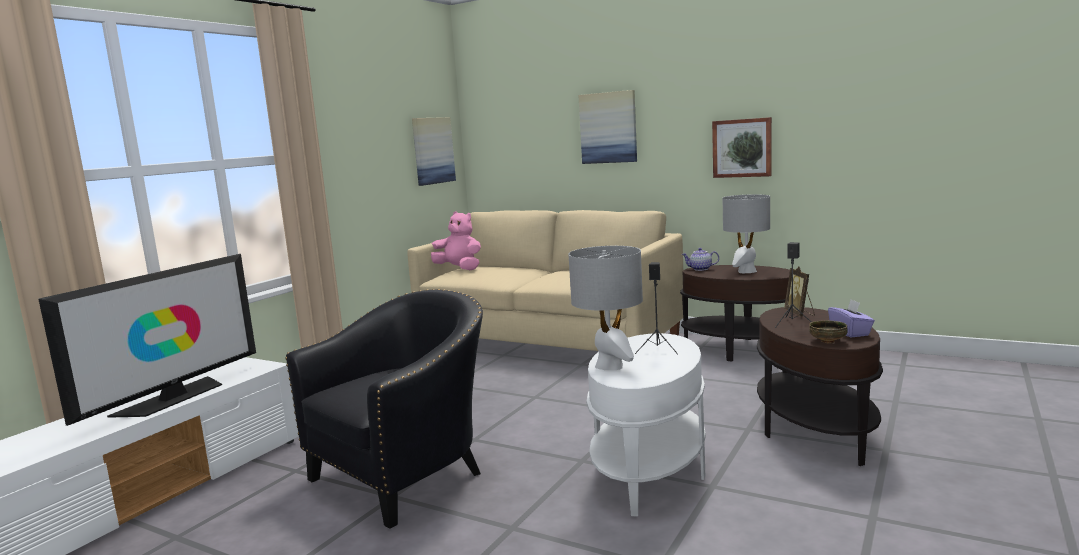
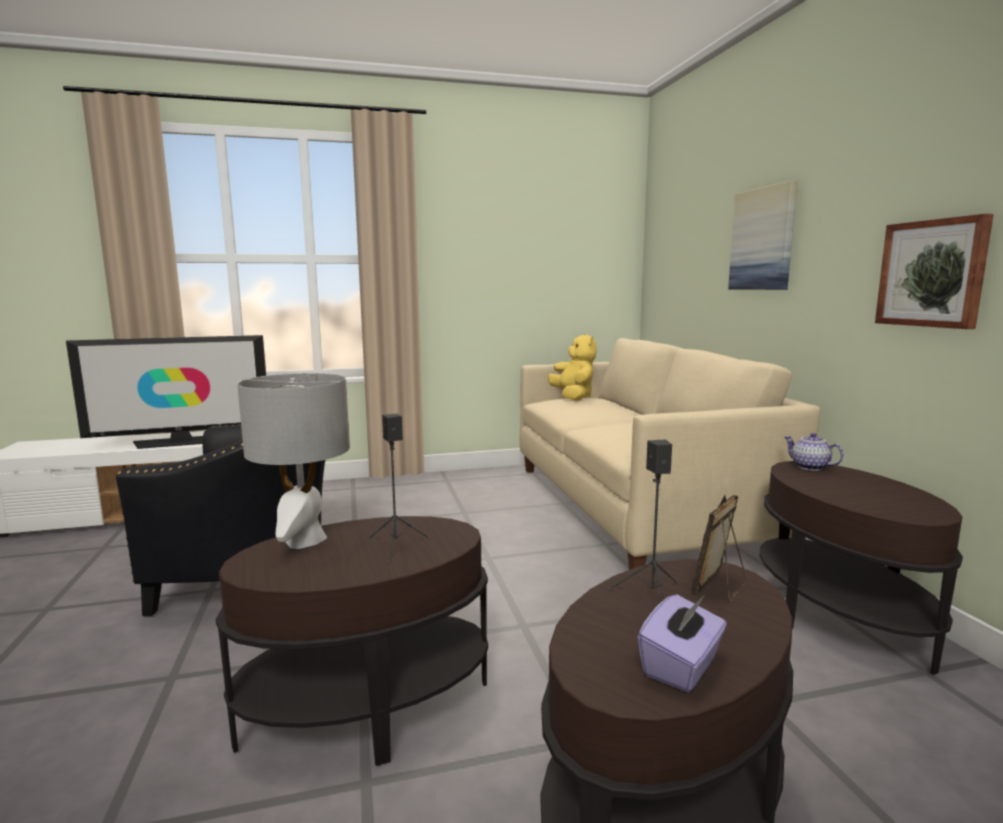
camera: 45 degrees right, 0 degrees up
(432, 150) = (589, 265): picture -> none
(458, 269) = (573, 397): pink plush toy -> yellow plush toy
(649, 472) = (367, 710): white side table -> brown side table
(746, 271) = (868, 491): grey table lamp -> none
(827, 341) = (588, 658): bowl -> none

